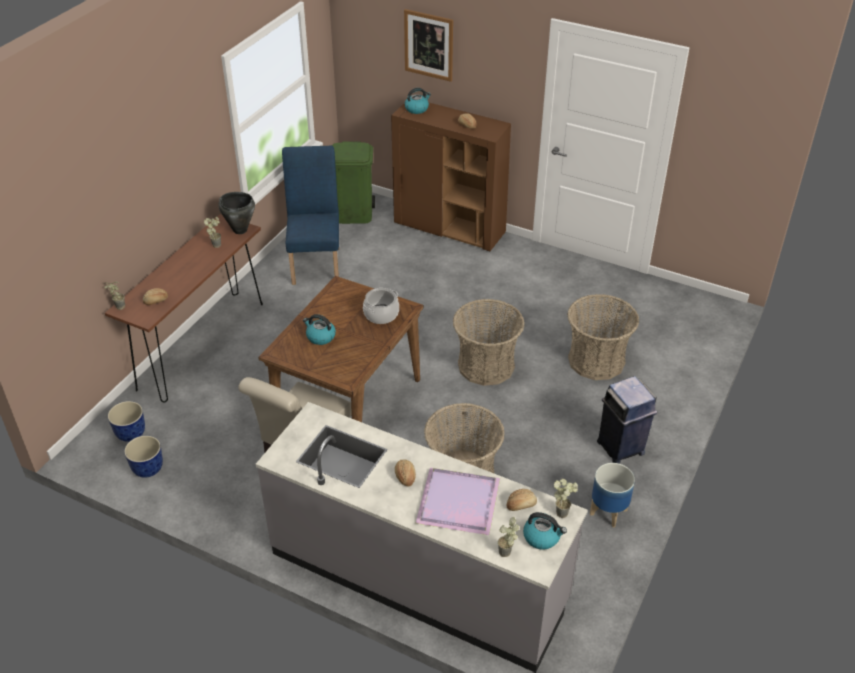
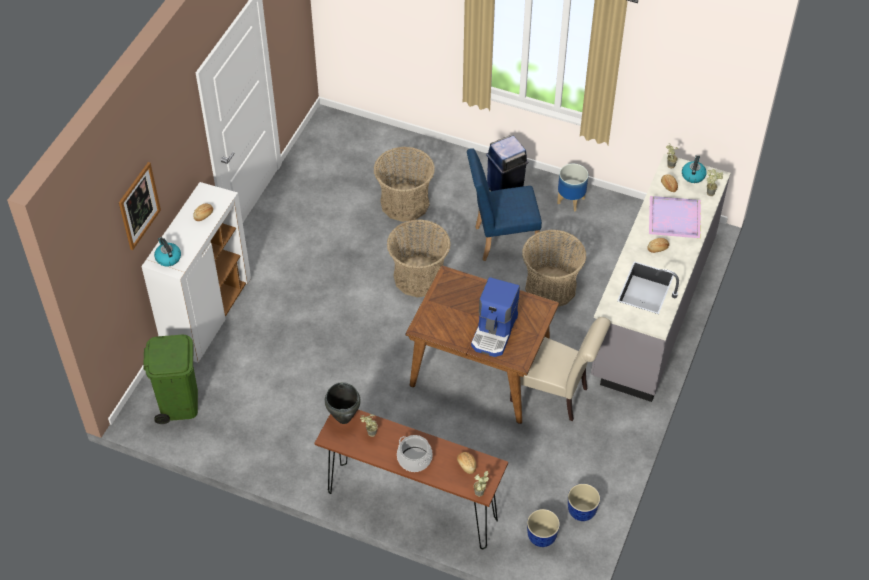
camera: 95 degrees left, 10 degrees up
(316, 262) = (269, 426): blue chair -> blue chair (500, 240)
(320, 337) = (495, 332): kettle -> coffee machine
(381, 314) = (458, 293): cooking pot -> cooking pot (414, 459)
(450, 228) = (207, 314): brown cabinet -> white cabinet

